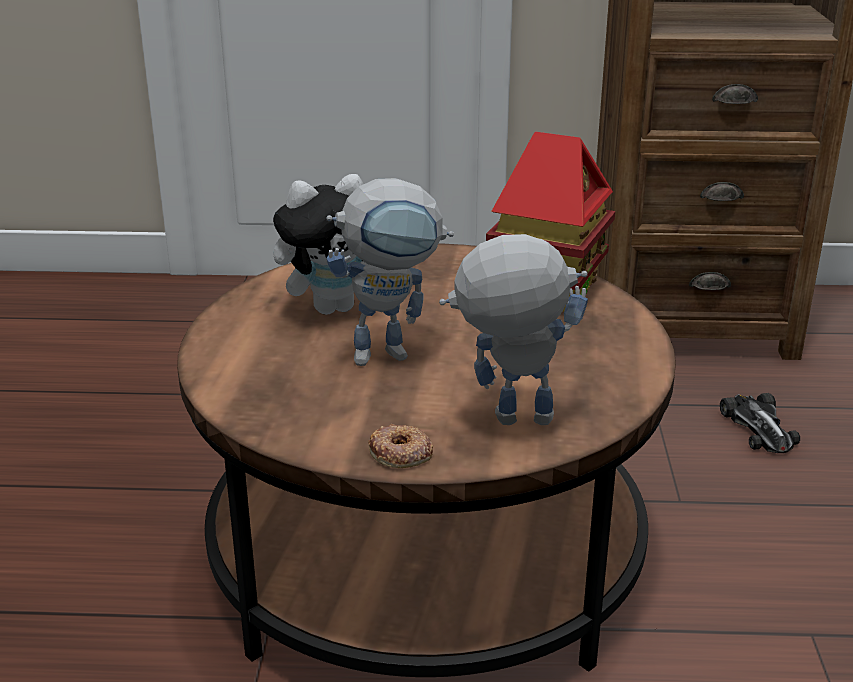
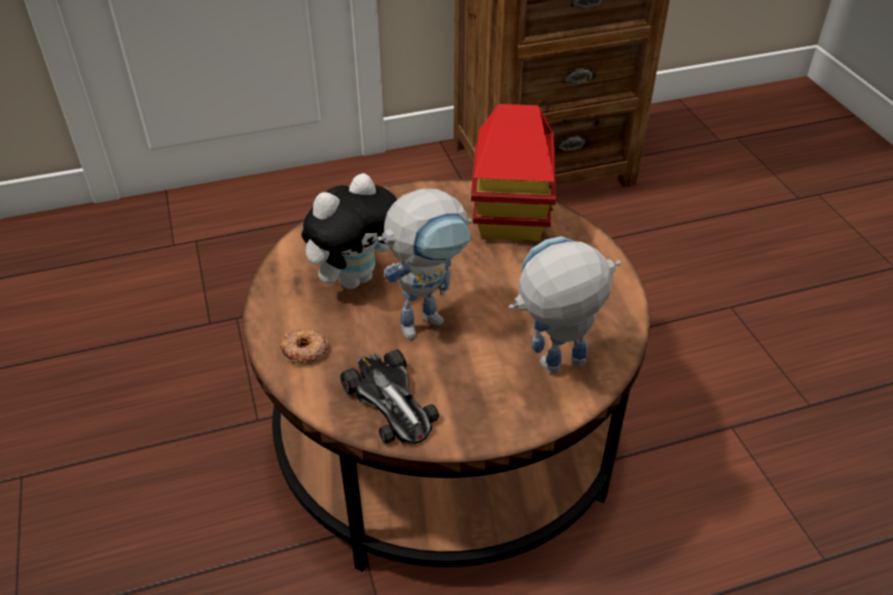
camera: 20 degrees left, 15 degrees up
(400, 453) = (493, 425): donut -> donut (304, 351)
(758, 428) = (631, 256): toy car -> toy car (390, 402)

